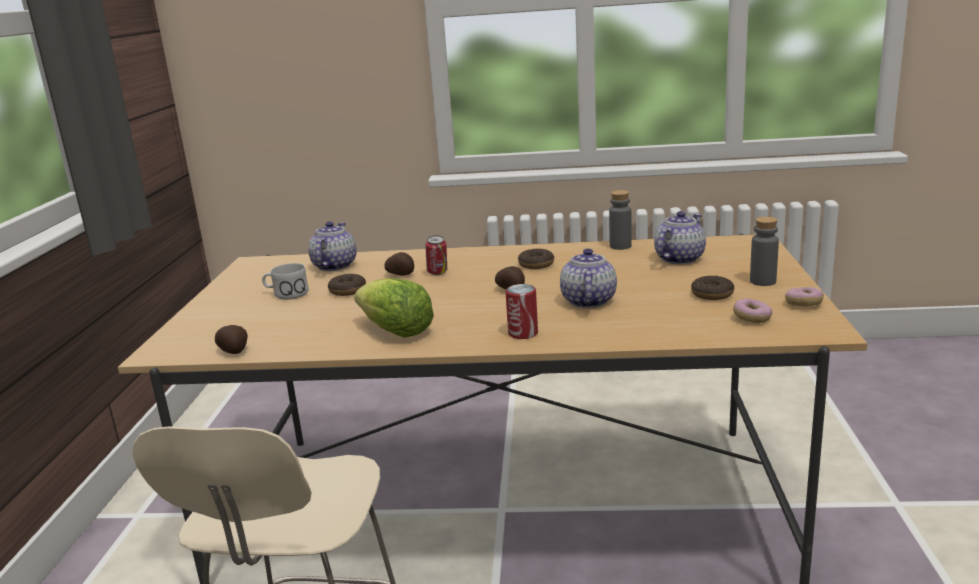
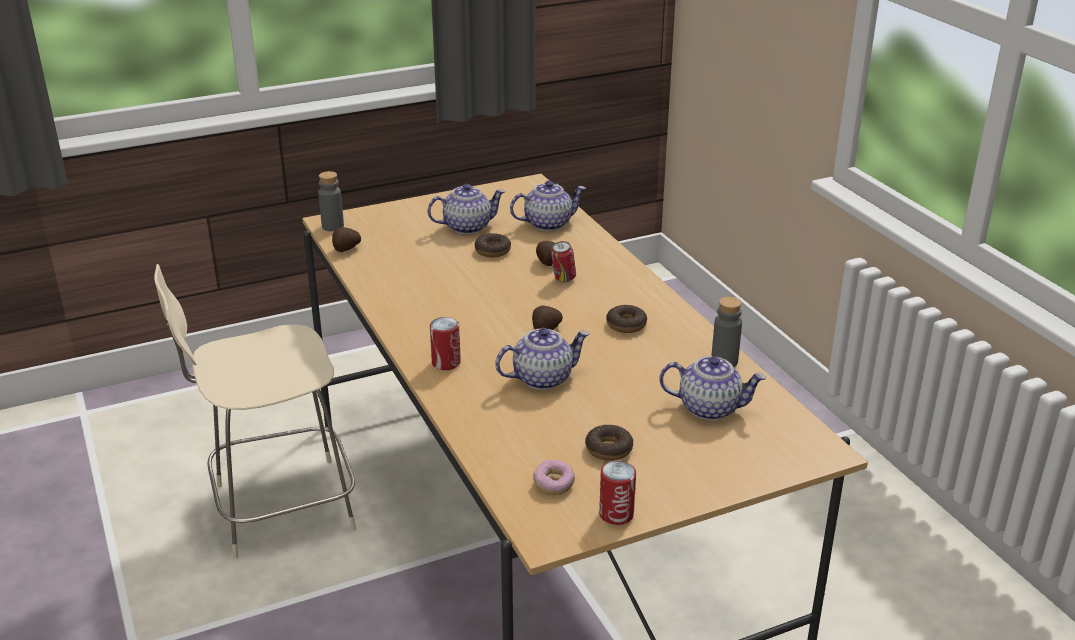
camera: 60 degrees right, 10 degrees up
(286, 294) = (467, 227): white mug -> teapot
(396, 332) = (416, 302): lettuce -> none
(762, 281) = (672, 477): grey bottle -> grey bottle (333, 226)
(803, 304) = (616, 514): donut -> can

